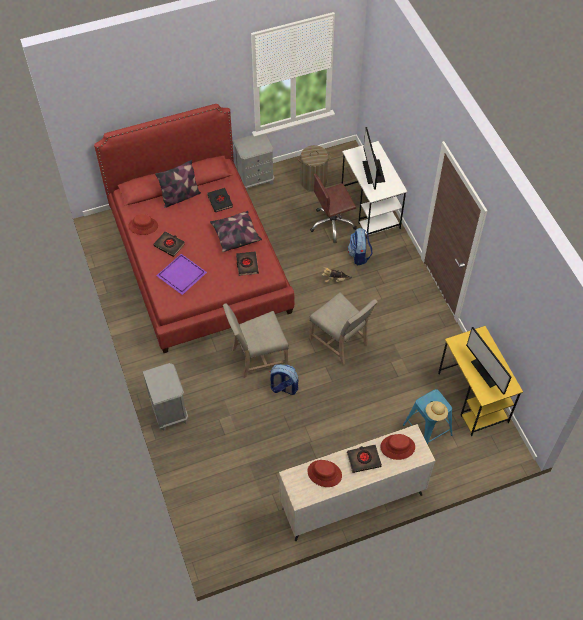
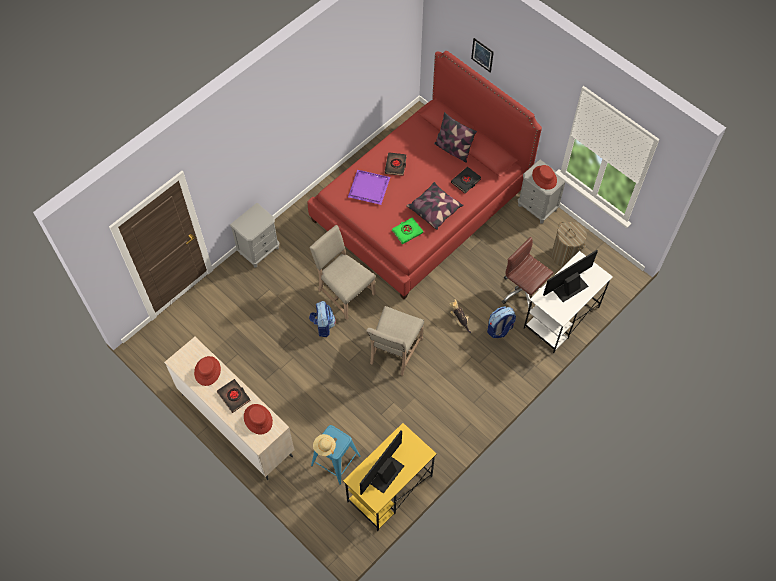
camera: 65 degrees right, 5 degrees up
(141, 102) = (482, 55): none -> picture
(143, 226) = (405, 137): red hat -> red hat (544, 177)
(247, 265) = (407, 232): black book -> green book

